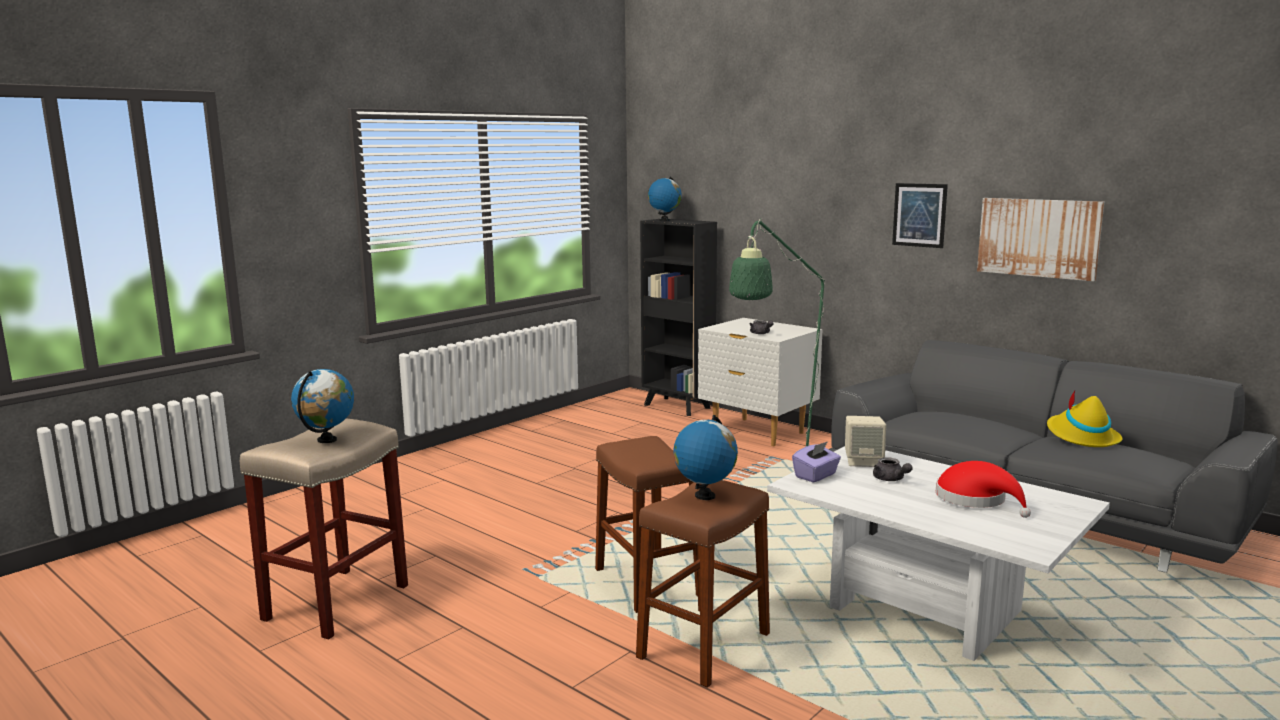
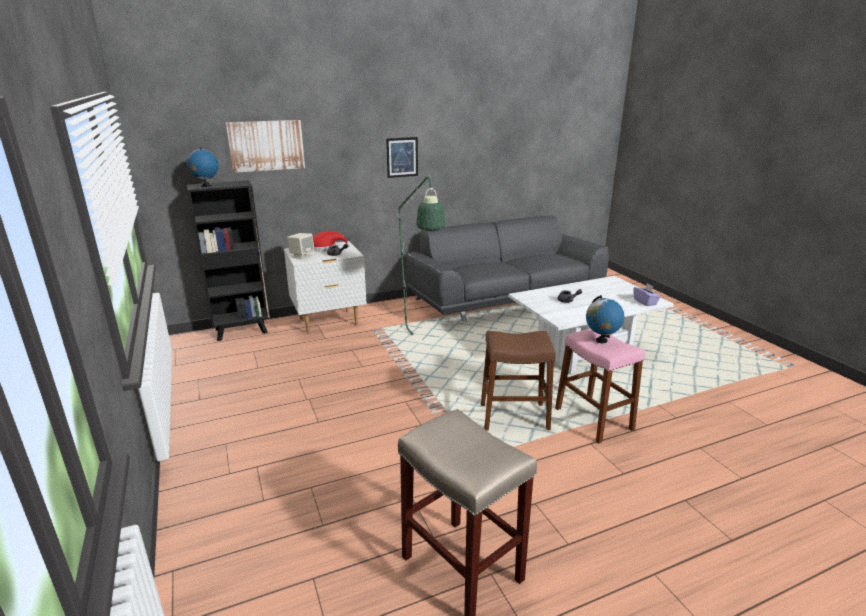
camera: 65 degrees left, 10 degrees up
(327, 440) = (477, 442): globe -> none
(704, 646) = (593, 419): brown stool -> pink stool
(816, 476) = (553, 313): purple tissue box -> purple tissue box (645, 302)
(863, 461) = (539, 299): beige speaker -> beige speaker (302, 256)
(975, 499) = (601, 293): red hat -> red hat (325, 248)
(1038, 237) = (465, 162): picture -> picture (266, 145)
(1081, 437) = (532, 256): yellow hat -> none

